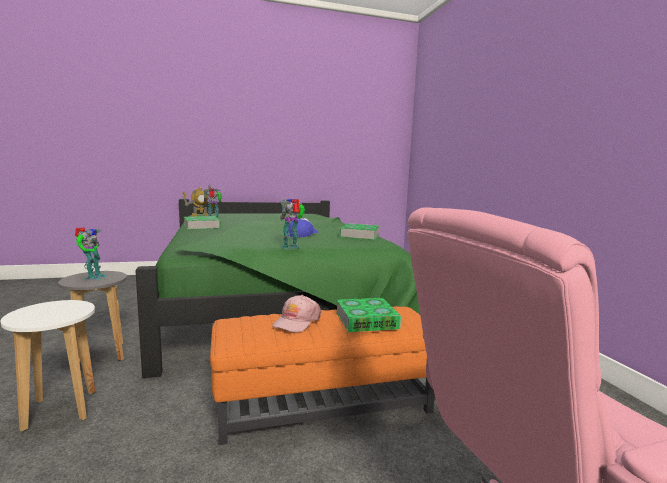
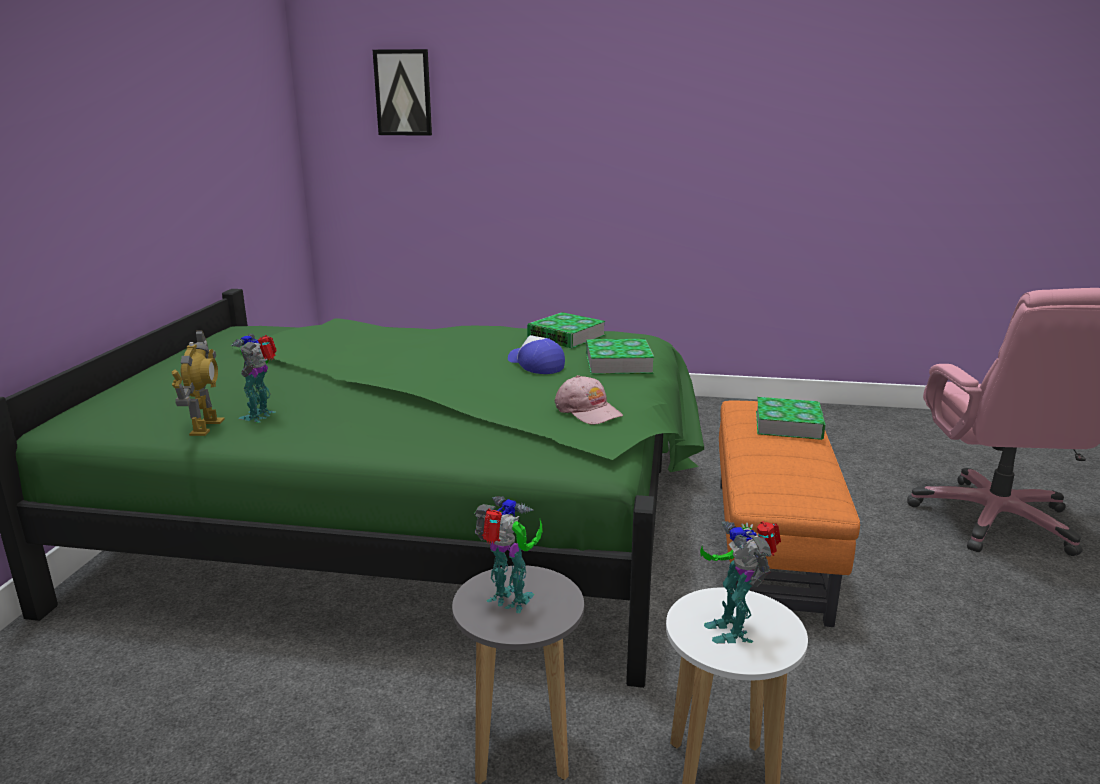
camera: 65 degrees left, 10 degrees up
(202, 226) = (327, 430): book -> book (618, 363)
(291, 247) = (641, 383): toy robot -> toy robot (732, 629)
(296, 321) = (787, 458): pink cap -> pink cap (588, 411)
(440, 118) = (403, 93): none -> picture

